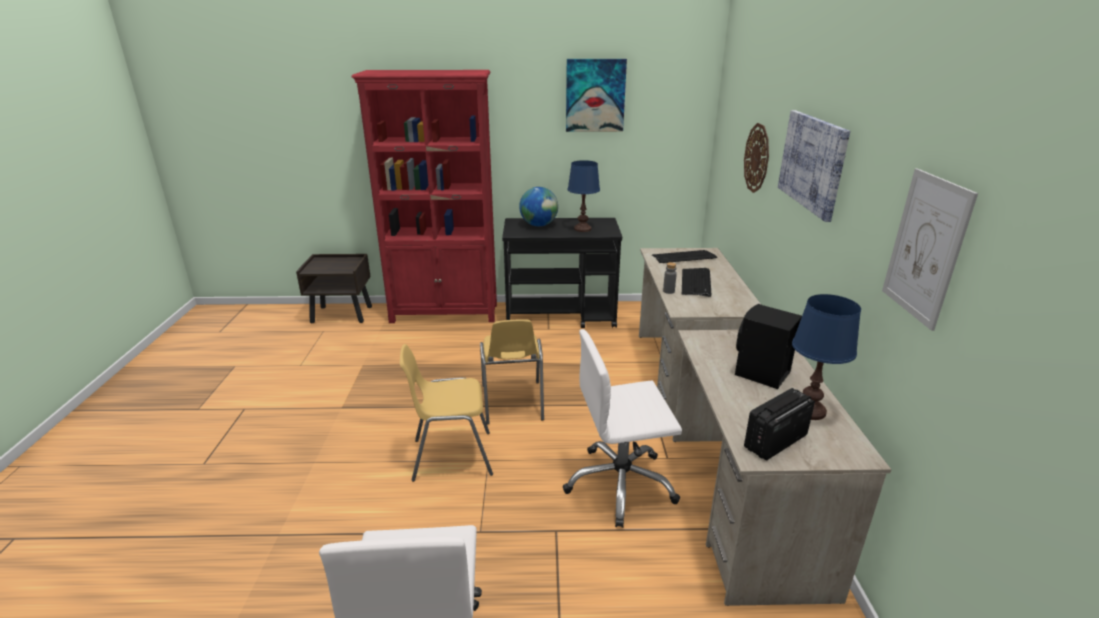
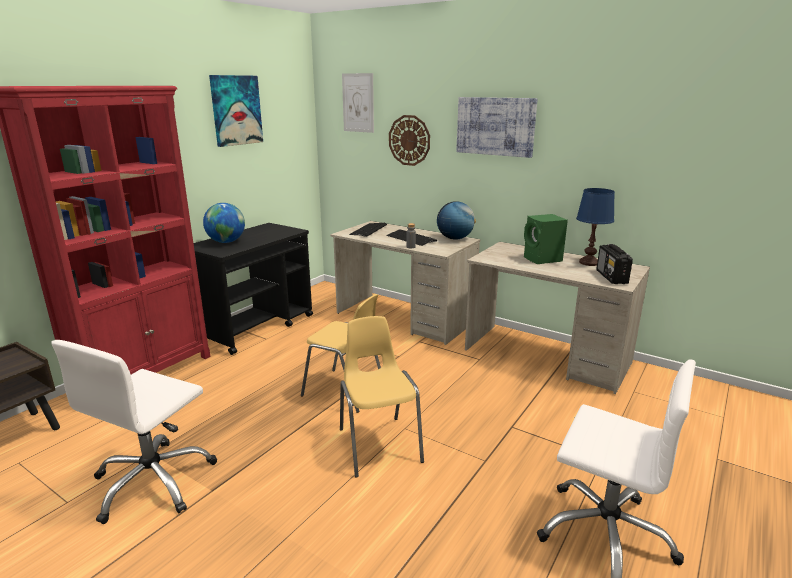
camera: 55 degrees left, 5 degrees down
(451, 456) = (379, 444): yellow chair -> yellow chair turned 135 degrees clockwise
(582, 229) = (268, 234): blue table lamp -> none
(620, 484) = (489, 385): white office chair -> white office chair (154, 482)
(741, 303) = (455, 238): none -> globe
(760, 374) = (543, 259): black speaker -> green speaker
(925, 248) = (634, 144): picture -> picture (358, 103)

